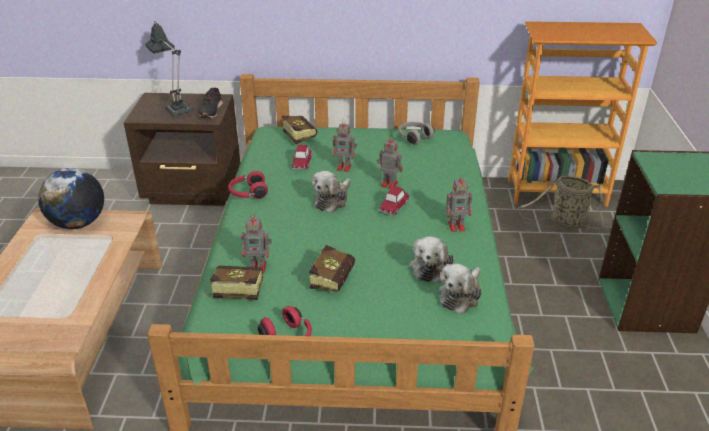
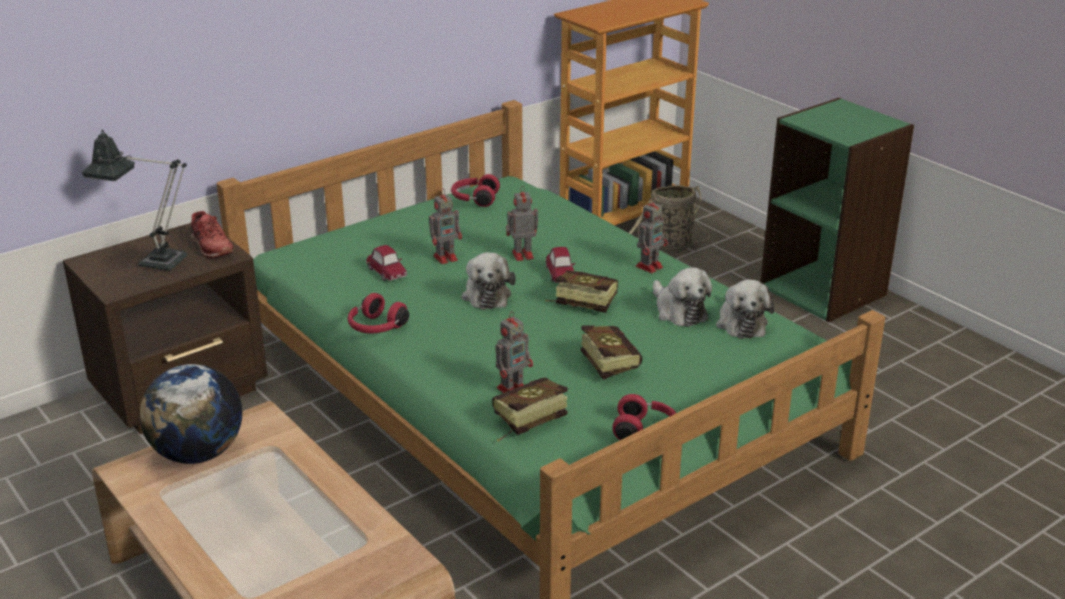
camera: 40 degrees left, 5 degrees down
(211, 110) = (211, 246): black shoe -> red shoe
(297, 136) = (332, 246): book -> book (580, 302)
(414, 137) = (474, 199): grey headphones -> red headphones

